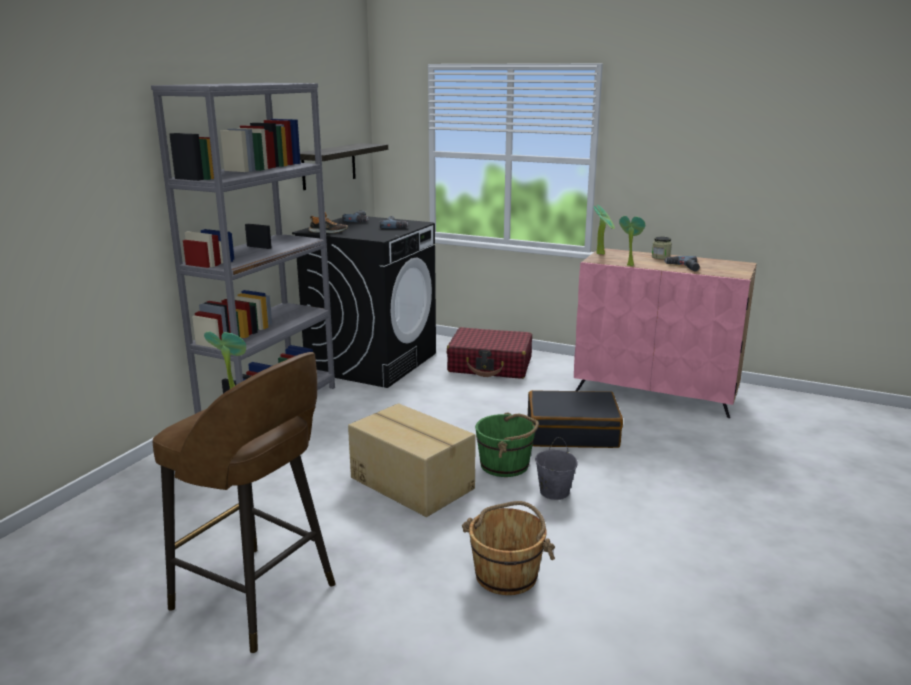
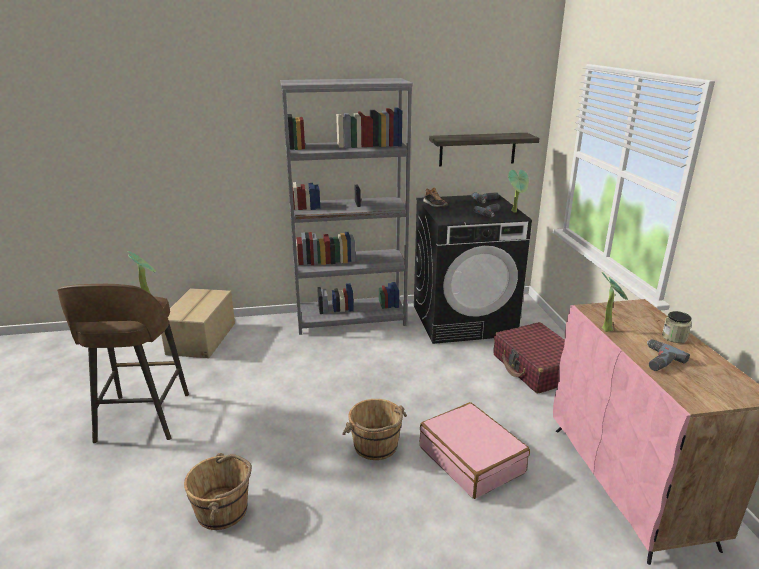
camera: 55 degrees right, 5 degrees up
(412, 482) = (310, 415): cardboard box -> cardboard box (202, 338)
(505, 465) = (376, 446): green bucket -> brown bucket
(554, 492) = (358, 489): grey bucket -> none
(572, 432) = (471, 459): black suitcase -> pink suitcase
(602, 253) = (622, 305): potted plant -> potted plant (515, 211)

